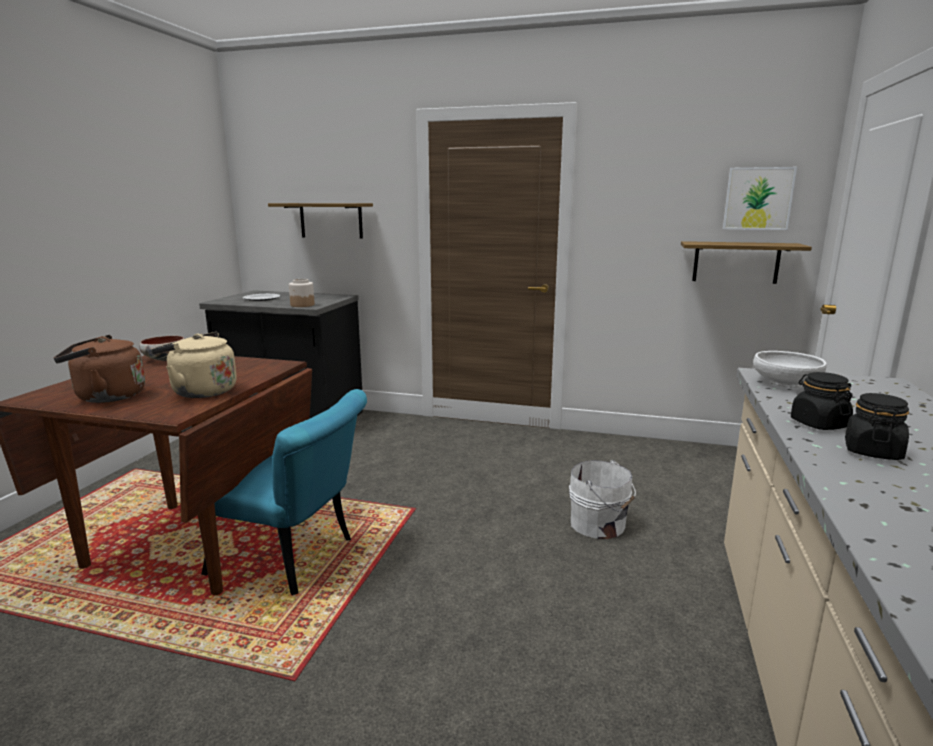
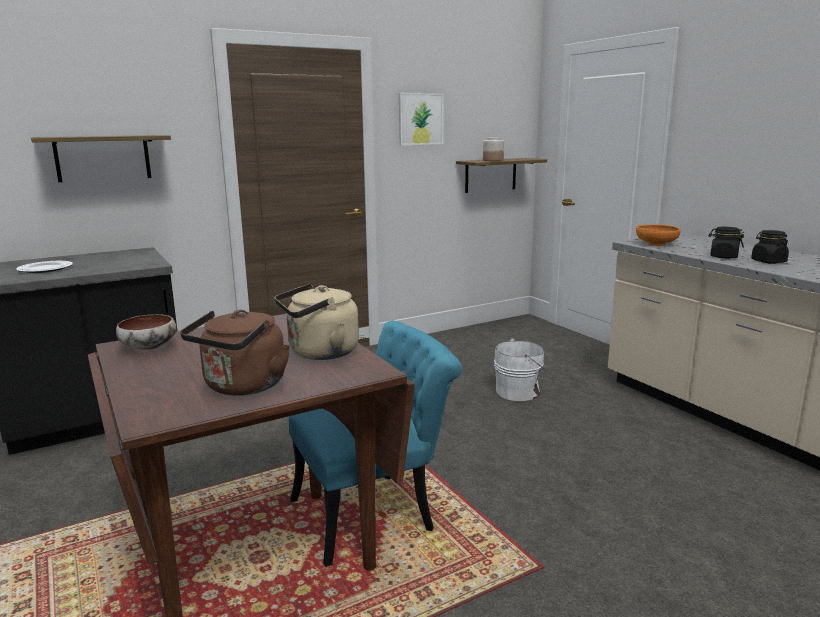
camera: 45 degrees left, 0 degrees up
(302, 305) = (135, 265): jar -> jar (492, 160)
(758, 198) = (500, 125): picture -> picture (420, 119)
(785, 383) = (656, 244): white bowl -> orange bowl

